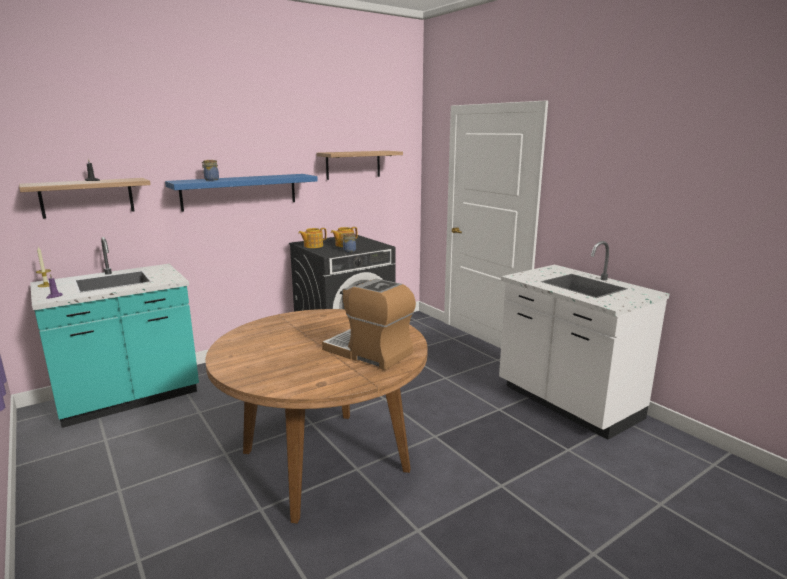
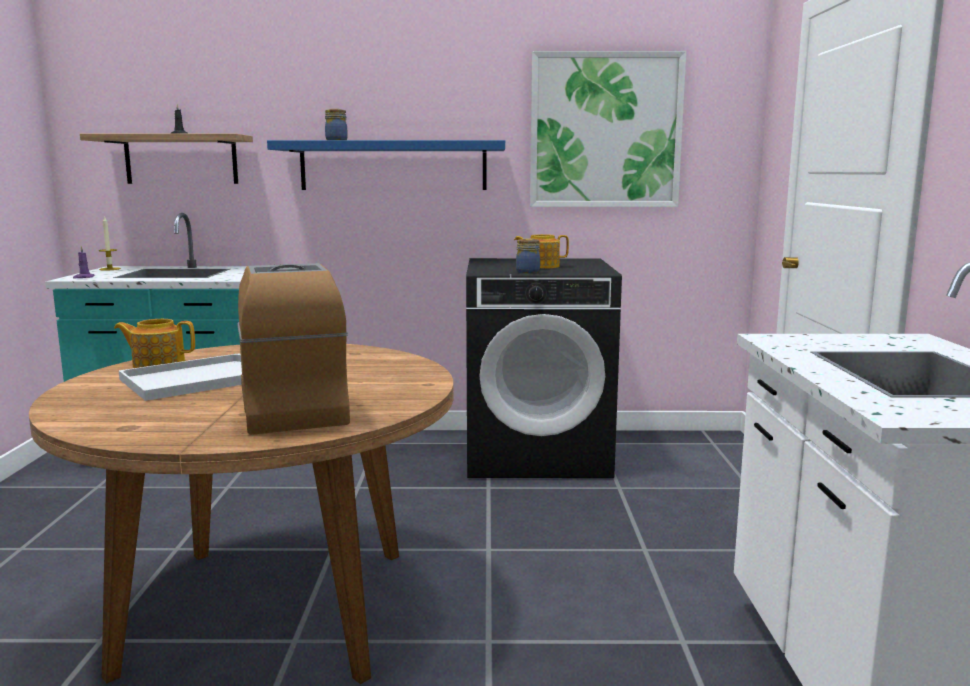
camera: 35 degrees right, 5 degrees down
(282, 350) = (194, 380): none -> white tray
(313, 246) = (490, 263): teapot -> teapot (158, 364)
(353, 164) = (605, 130): shelf -> picture

